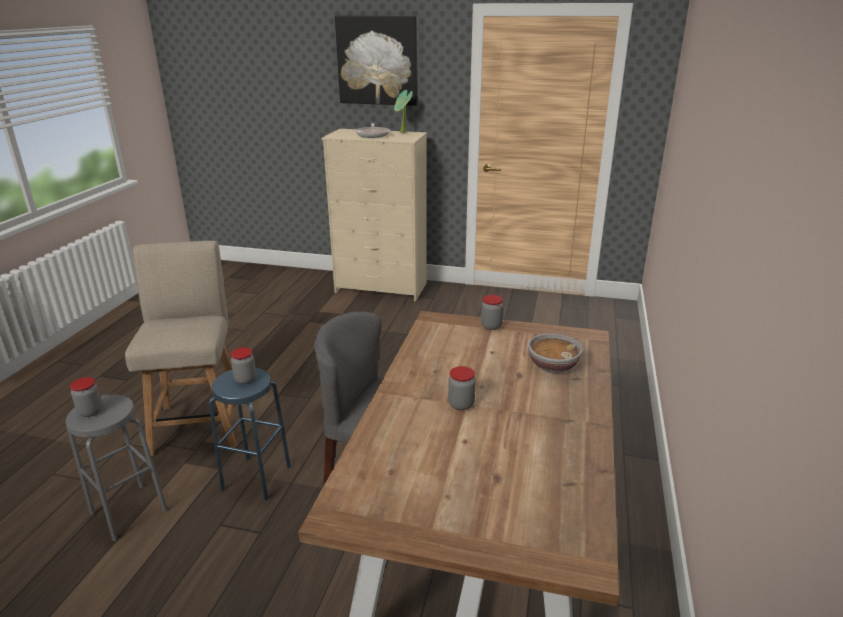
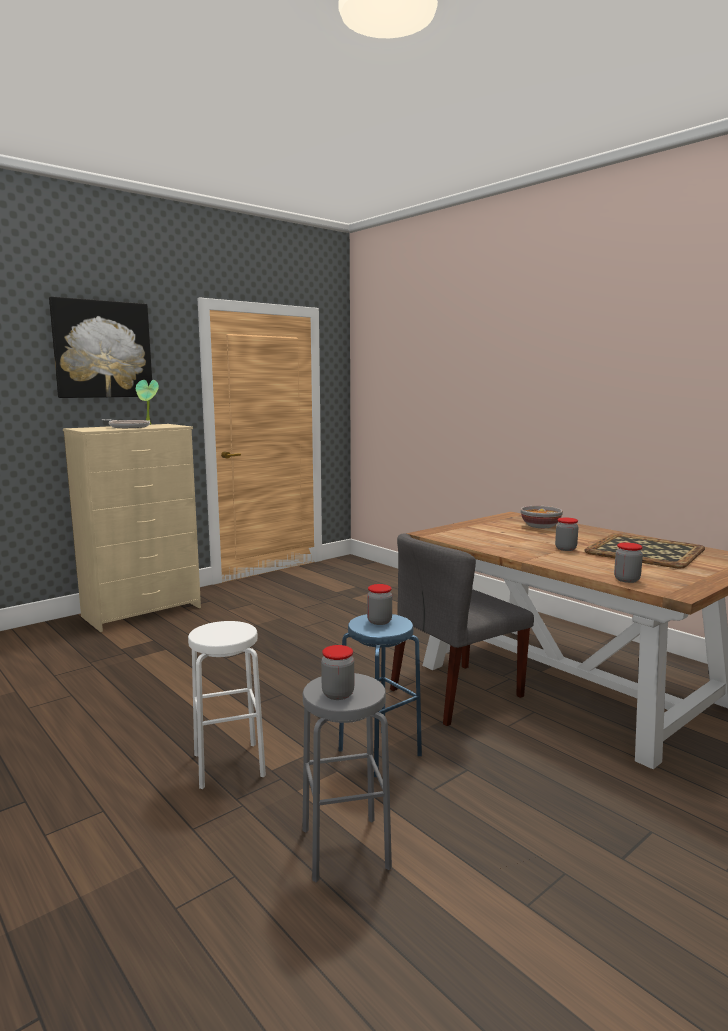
camera: 55 degrees left, 15 degrees down
(200, 422) = (229, 764): beige chair -> white stool
(491, 326) = (463, 525): jar -> jar (626, 580)
(515, 460) = (645, 551): none -> tray

